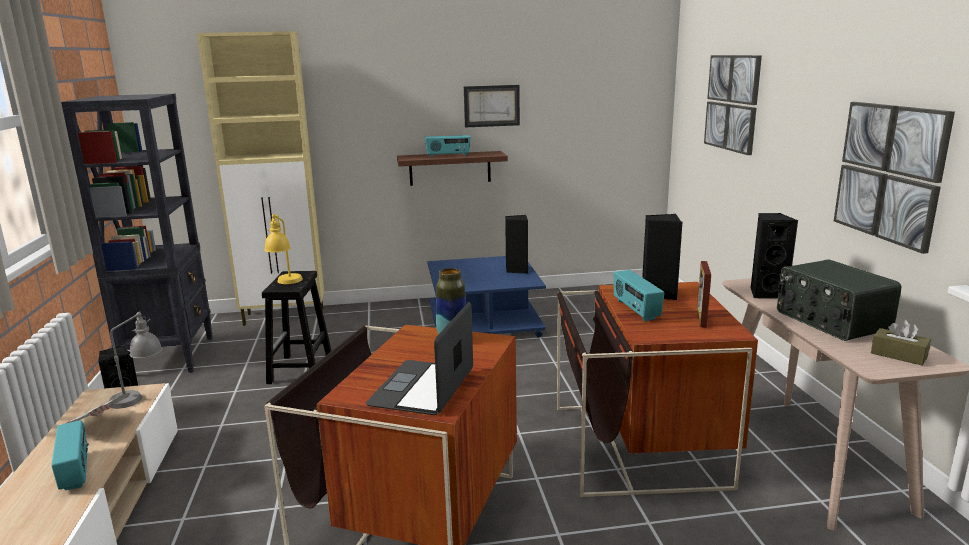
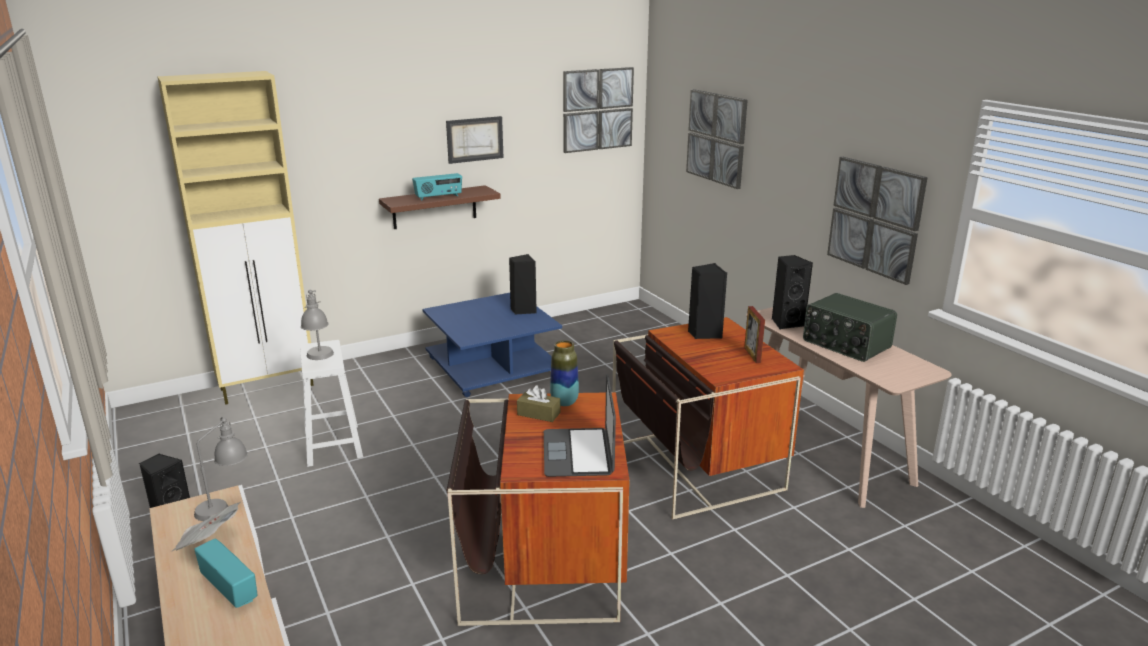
camera: 20 degrees left, 5 degrees up
(170, 356) = (166, 453): black bookcase -> none
(286, 283) = (320, 359): yellow table lamp -> grey table lamp
(300, 370) = (333, 445): black stool -> white stool
(621, 83) = (597, 109): none -> picture
(635, 310) = (696, 353): radio -> none
(898, 355) = (903, 369): brown tissue box -> brown tissue box (538, 414)

